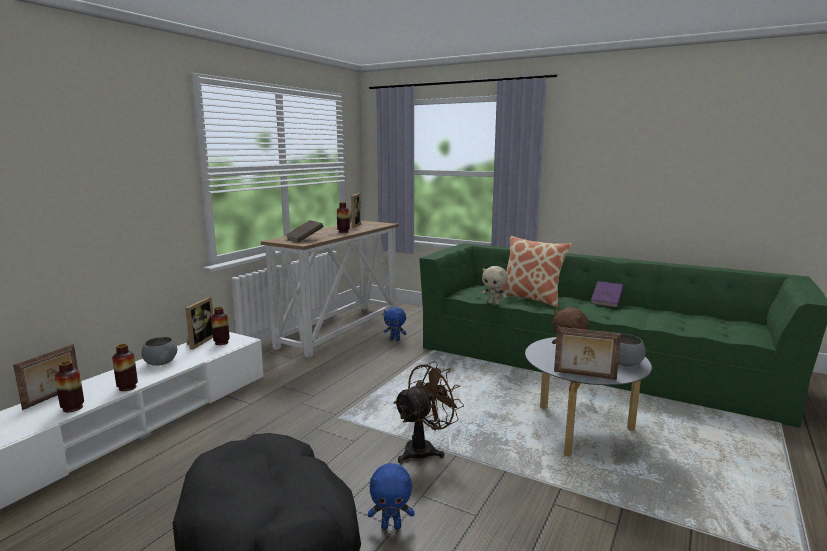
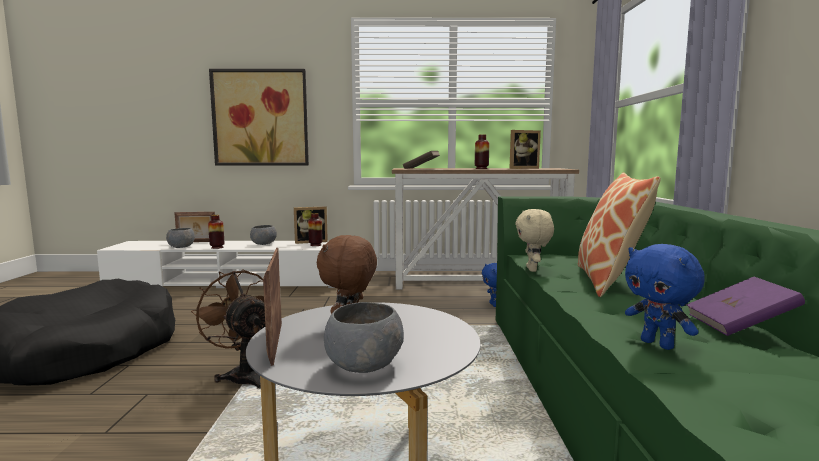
camera: 60 degrees right, 5 degrees down
(73, 408) = (181, 247): vase -> grey bowl
(95, 199) = (260, 118): none -> picture
(391, 526) = (90, 392): blue plush toy -> blue plush toy (658, 344)
(425, 449) = (244, 374): brown fan -> brown fan turned 150 degrees counterclockwise

